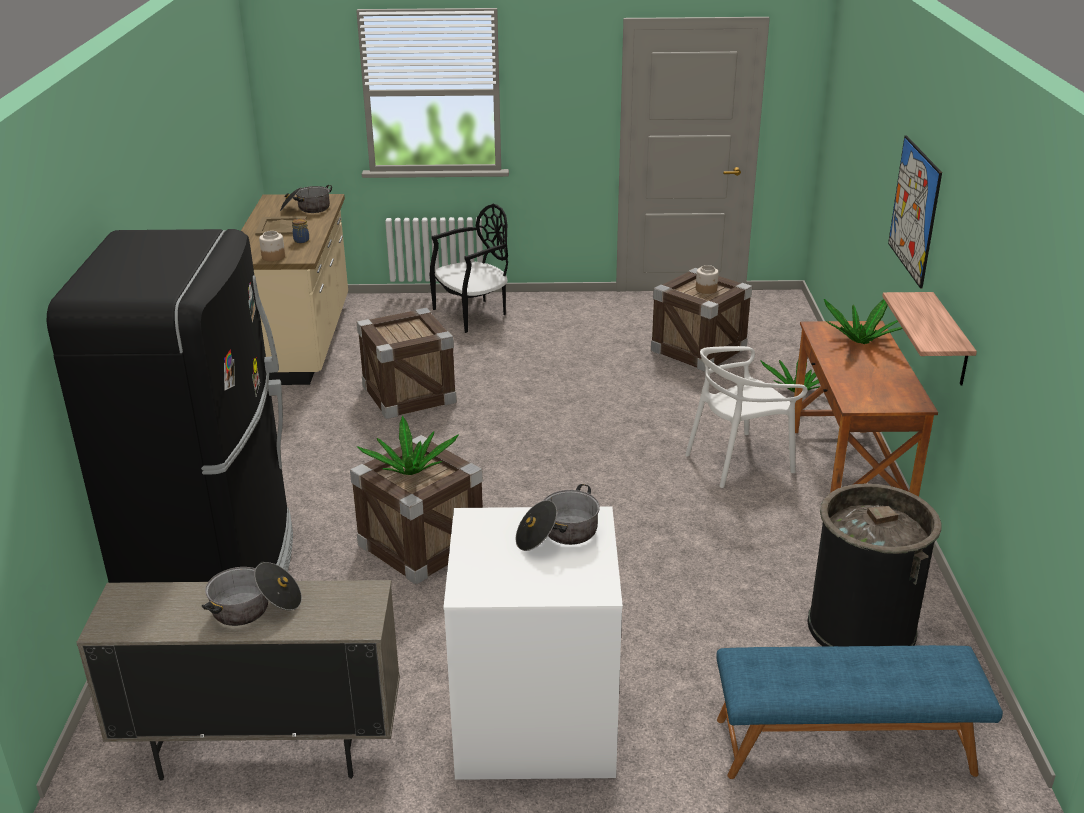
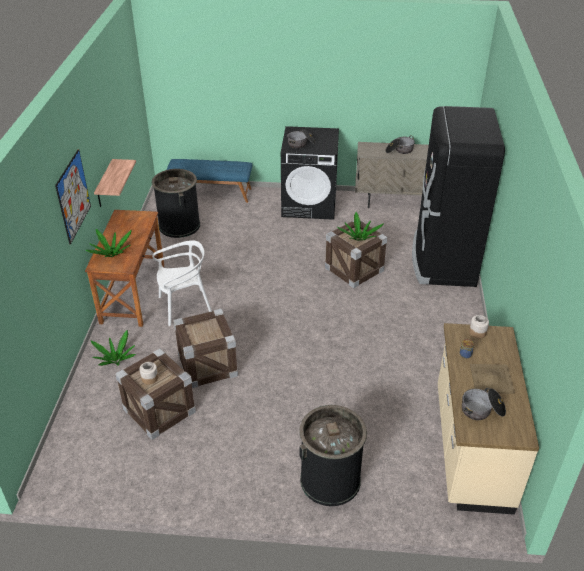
camera: 175 degrees left, 10 degrees up
(409, 394) = (373, 376): crate -> crate (207, 365)
(473, 314) = (330, 480): black chair -> black trash can
(534, 723) = (309, 204): white washing machine -> black washing machine

